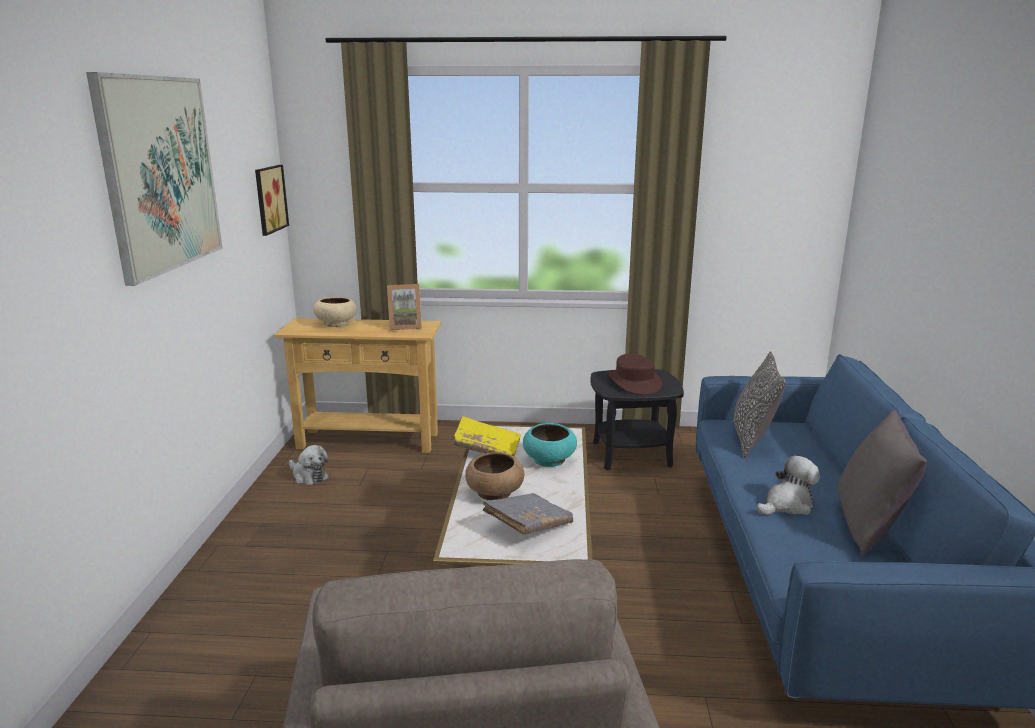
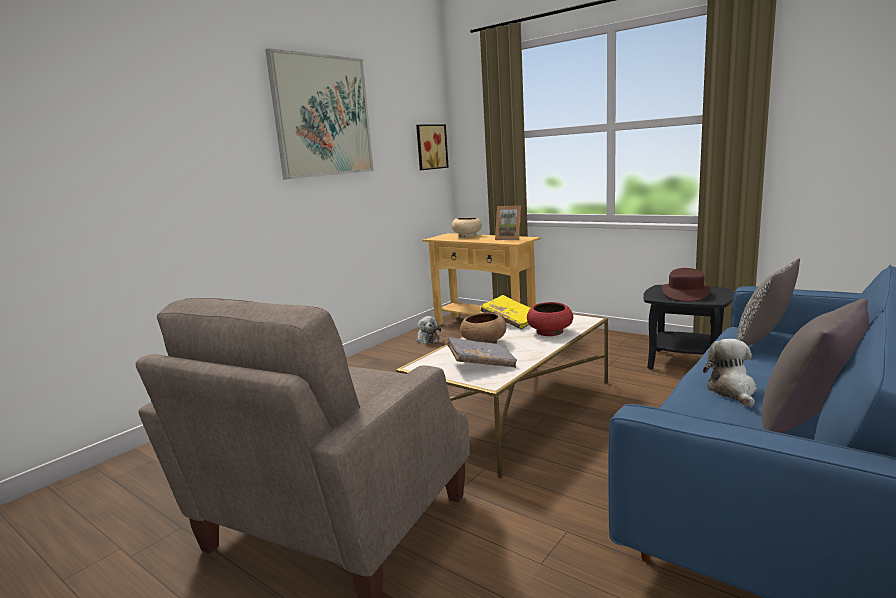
camera: 35 degrees right, 5 degrees down
(550, 460) = (550, 332): turquoise bowl -> red bowl
(787, 505) = (732, 391): plush toy -> plush toy turned 90 degrees counterclockwise

